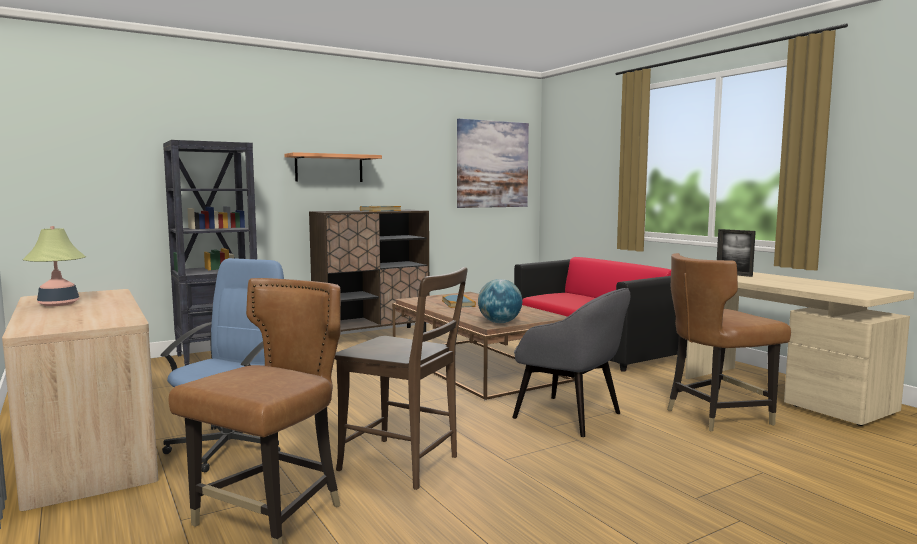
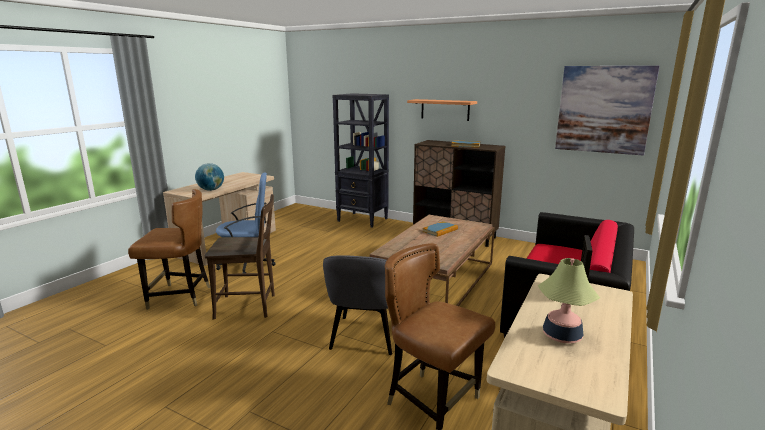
camera: 60 degrees right, 10 degrees up
(58, 304) = (229, 179): table lamp -> table lamp (562, 336)
(404, 464) = (249, 306): brown chair -> brown chair turned 90 degrees counterclockwise
(499, 322) = (394, 253): globe -> globe (211, 190)

